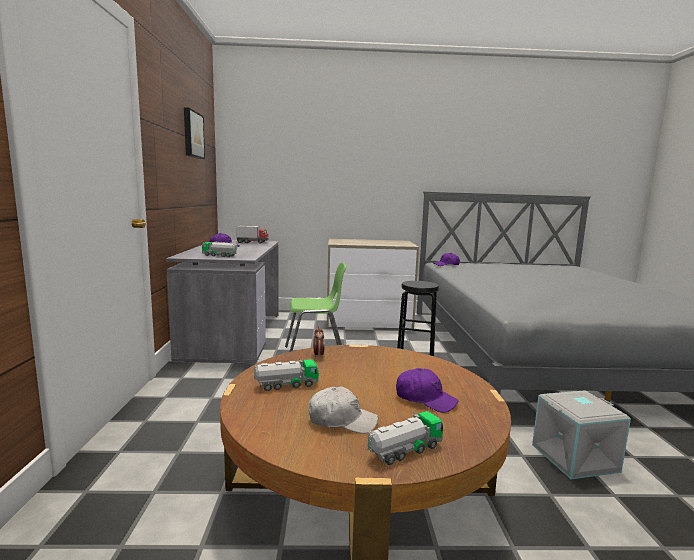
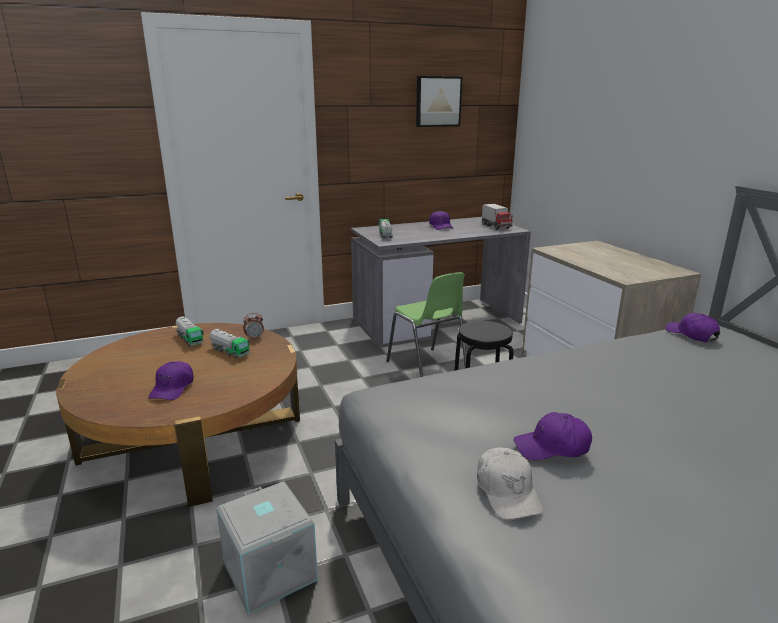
camera: 70 degrees right, 10 degrees up
(342, 420) = (134, 364): white cap -> white cap (507, 492)
(404, 451) = (92, 388): toy truck -> toy truck (230, 351)
(574, 295) = (552, 447): none -> purple cap

